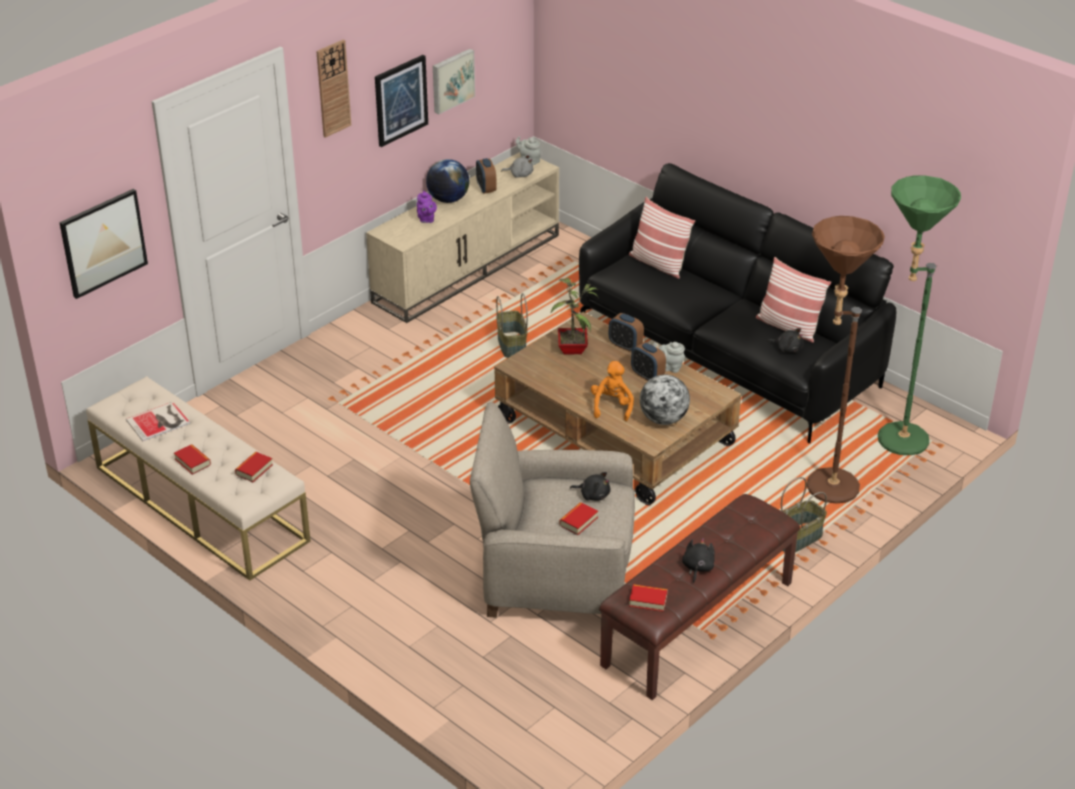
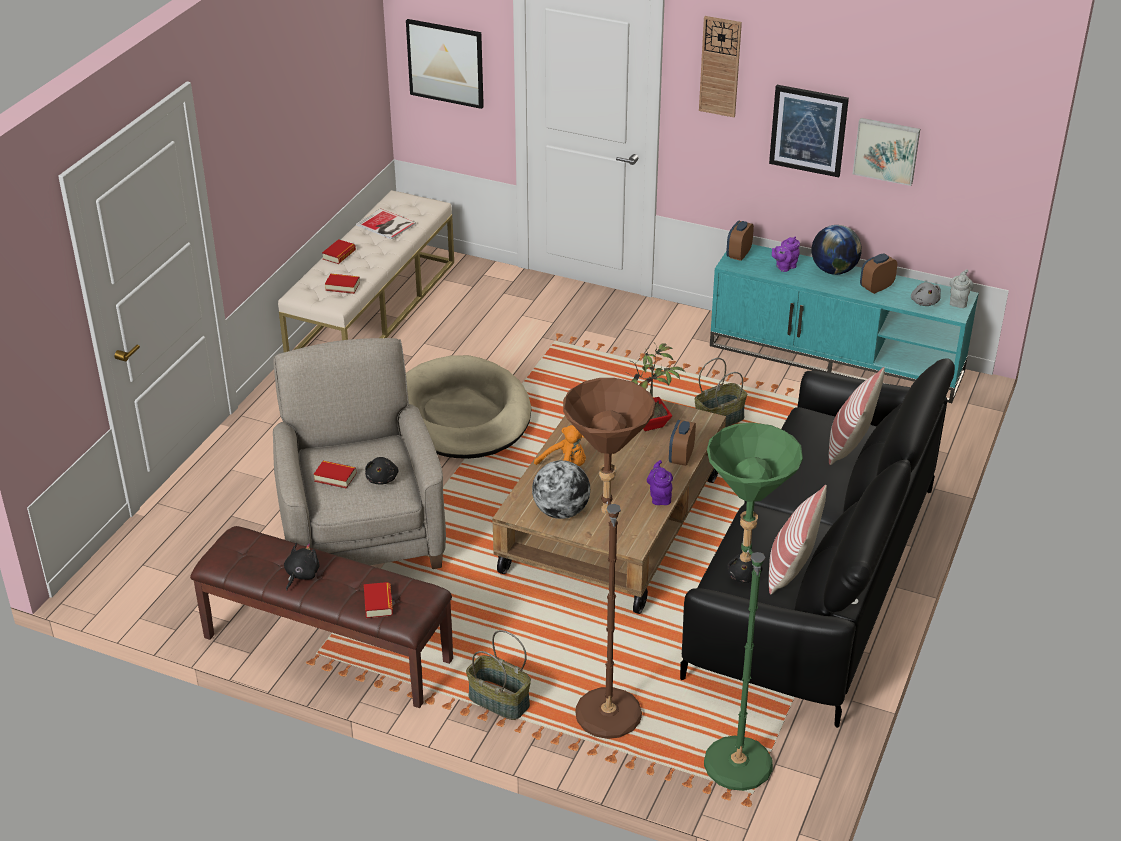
camera: 70 degrees right, 0 degrees up
(415, 481) = (461, 414): none -> beige dog bed
(467, 267) = (837, 358): beige tv stand -> turquoise tv stand
(647, 375) = (635, 484): alarm clock -> alarm clock (738, 254)
(648, 600) = (239, 551): book -> book (378, 603)
(669, 367) = (660, 497): grey teapot -> purple teapot
(697, 568) = (301, 575): black plush toy -> black plush toy turned 60 degrees counterclockwise

